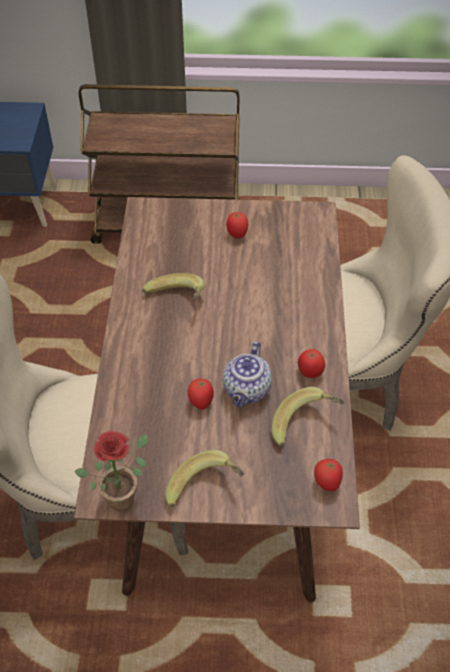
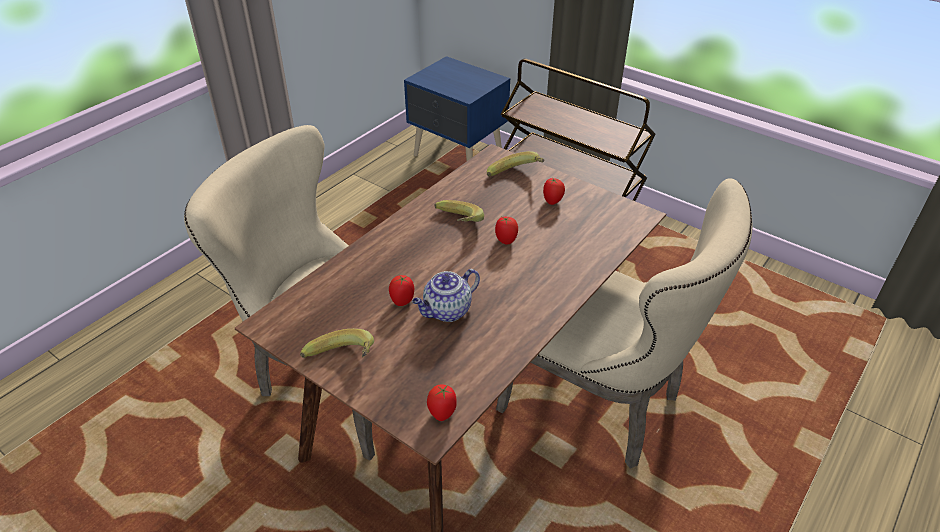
camera: 35 degrees right, 10 degrees down
(124, 494) = (282, 331): potted plant -> none
(305, 426) = (468, 361): banana -> banana (516, 177)
(310, 372) = (513, 325): tomato -> tomato (506, 240)

